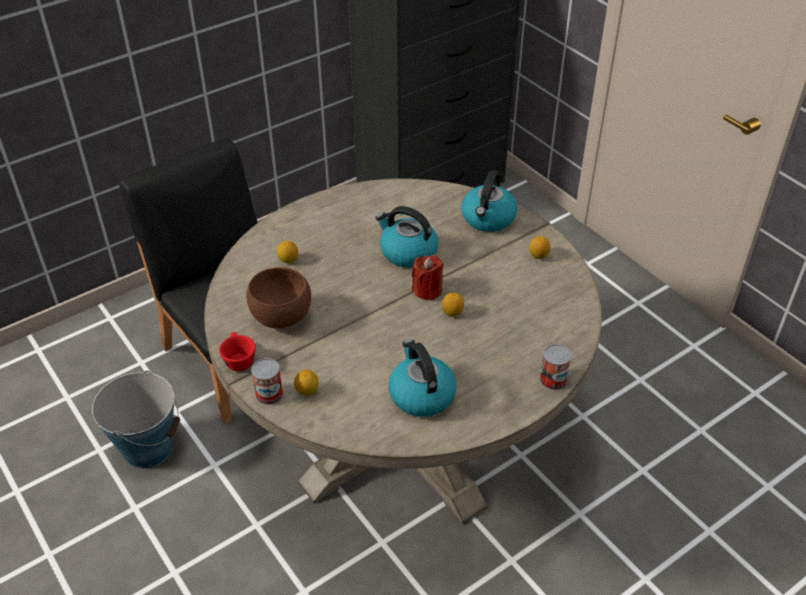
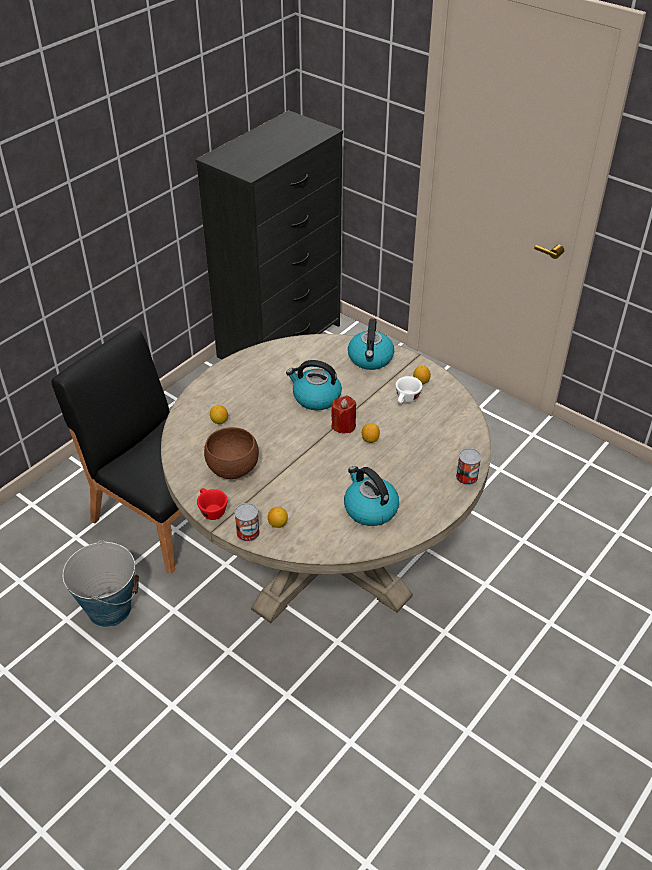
camera: 15 degrees left, 0 degrees up
(513, 273) = (406, 400): none -> white cup

